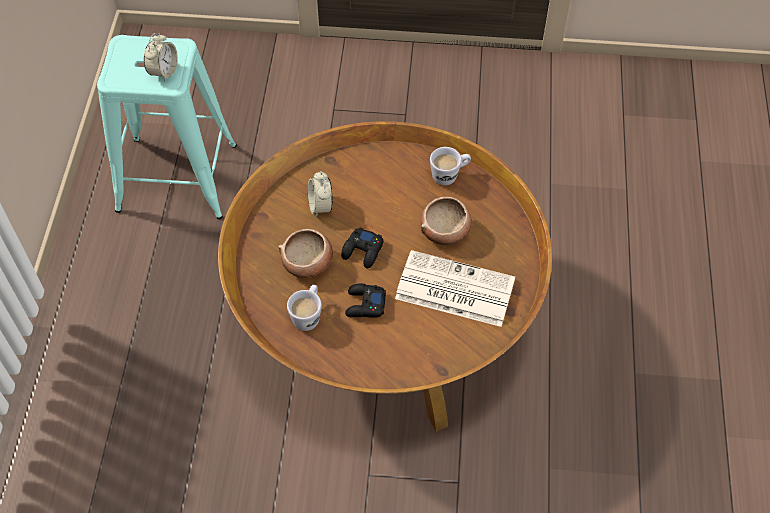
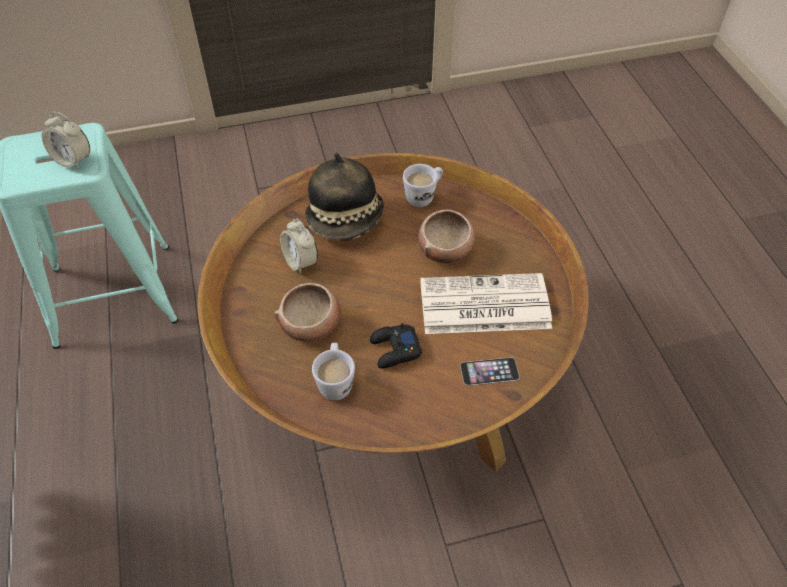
camera: 20 degrees left, 5 degrees down
(163, 71) = (73, 160): alarm clock -> alarm clock turned 120 degrees clockwise
(363, 251) = (367, 294): black game controller -> none
(373, 178) = (346, 219): none -> hat
(432, 345) = (489, 371): none -> phone

